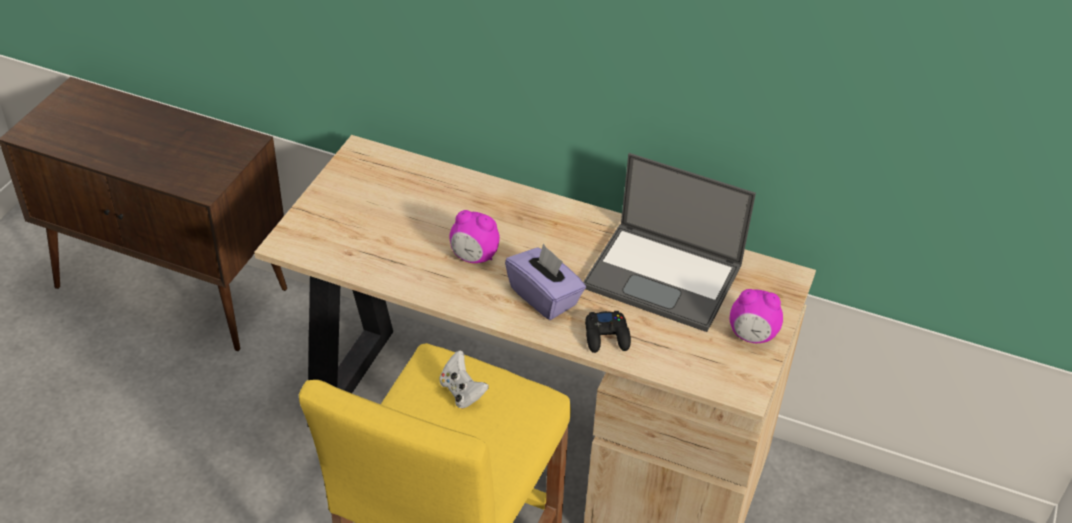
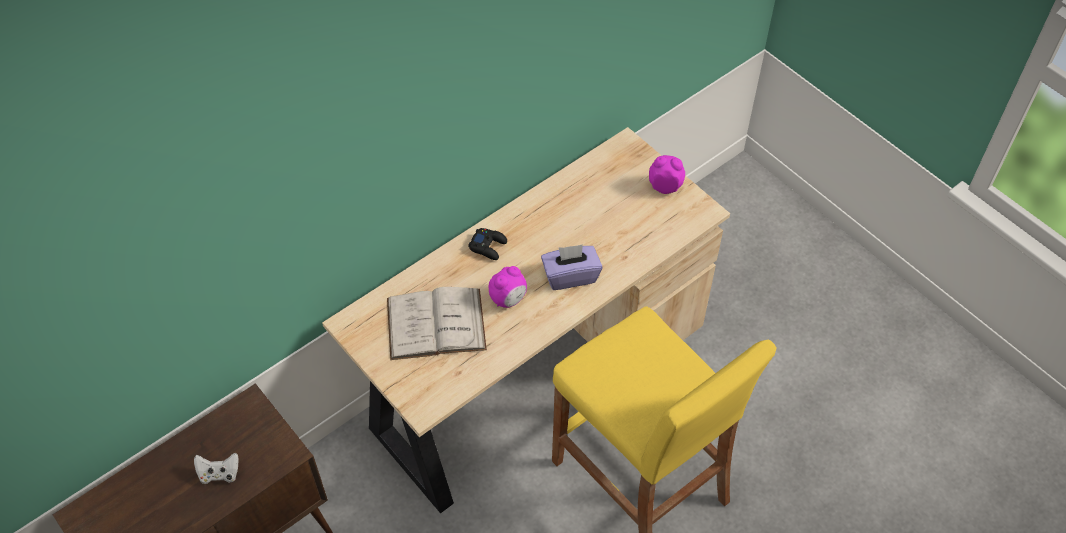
camera: 60 degrees left, 10 degrees up
(402, 213) = (436, 324): none -> white book
(462, 392) = (618, 360): white game controller -> white game controller (219, 474)
(607, 336) = (625, 258): black game controller -> black game controller (488, 246)
(665, 276) = (589, 204): laptop -> none
(752, 336) = (665, 186): alarm clock -> alarm clock turned 120 degrees counterclockwise

